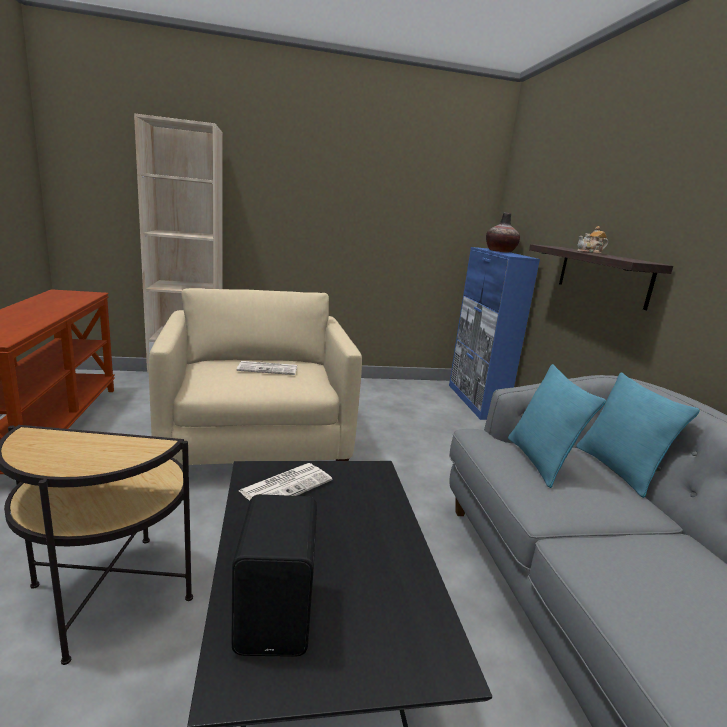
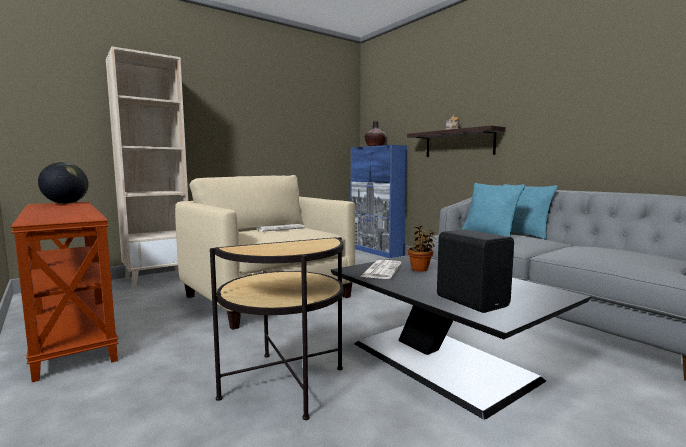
camera: 25 degrees left, 10 degrees down
(78, 294) = (66, 203): none -> globe
(340, 501) = (420, 269): none -> potted plant

